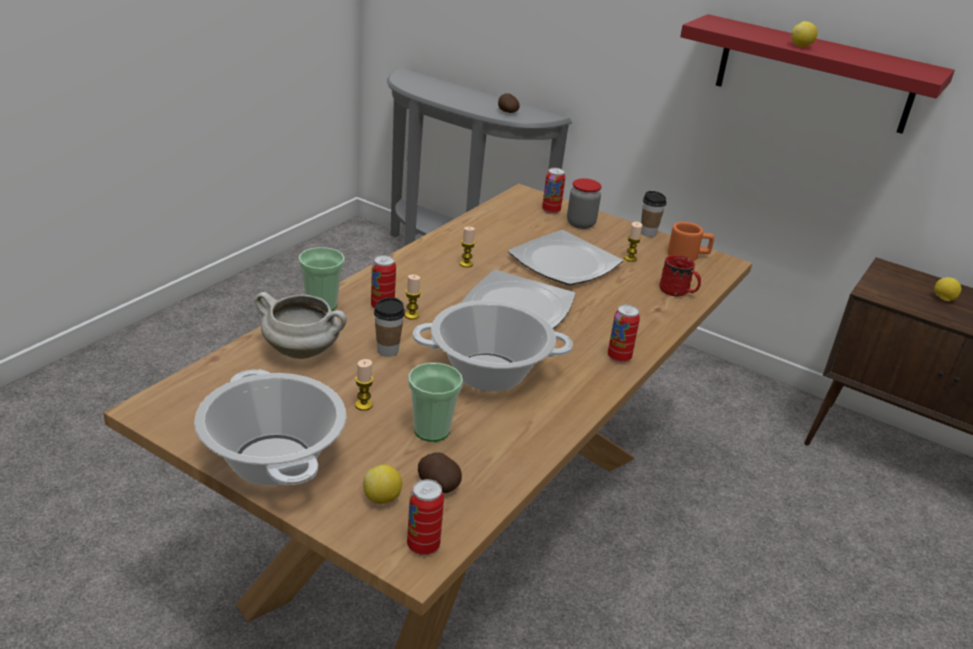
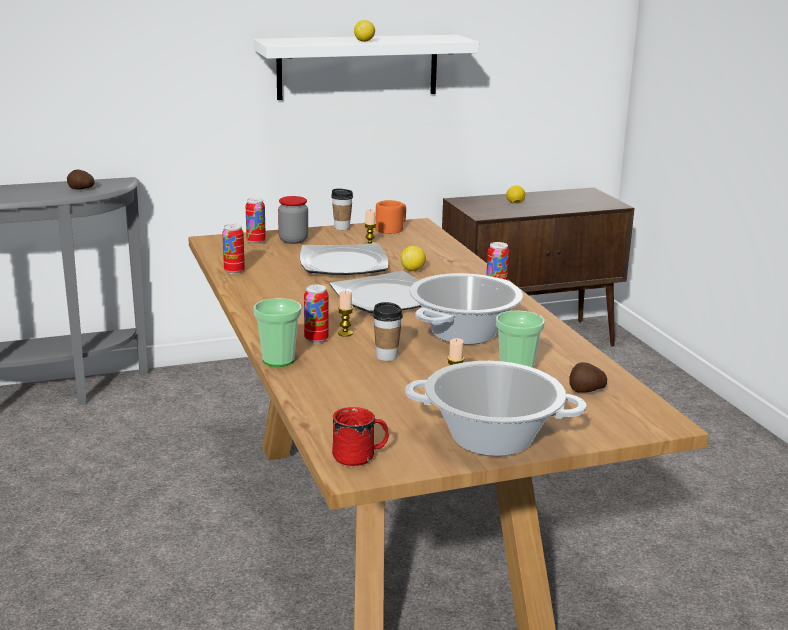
camera: 50 degrees left, 10 degrees down
(302, 351) = (343, 387): white cooking pot -> none
(382, 499) = (583, 413): lemon -> lemon (413, 270)
(423, 546) = (650, 415): can -> can (234, 271)
(466, 264) = (293, 292): candle -> none
(678, 292) = (436, 248): red mug -> red mug (360, 457)
(814, 74) = (358, 66): red shelf -> white shelf

